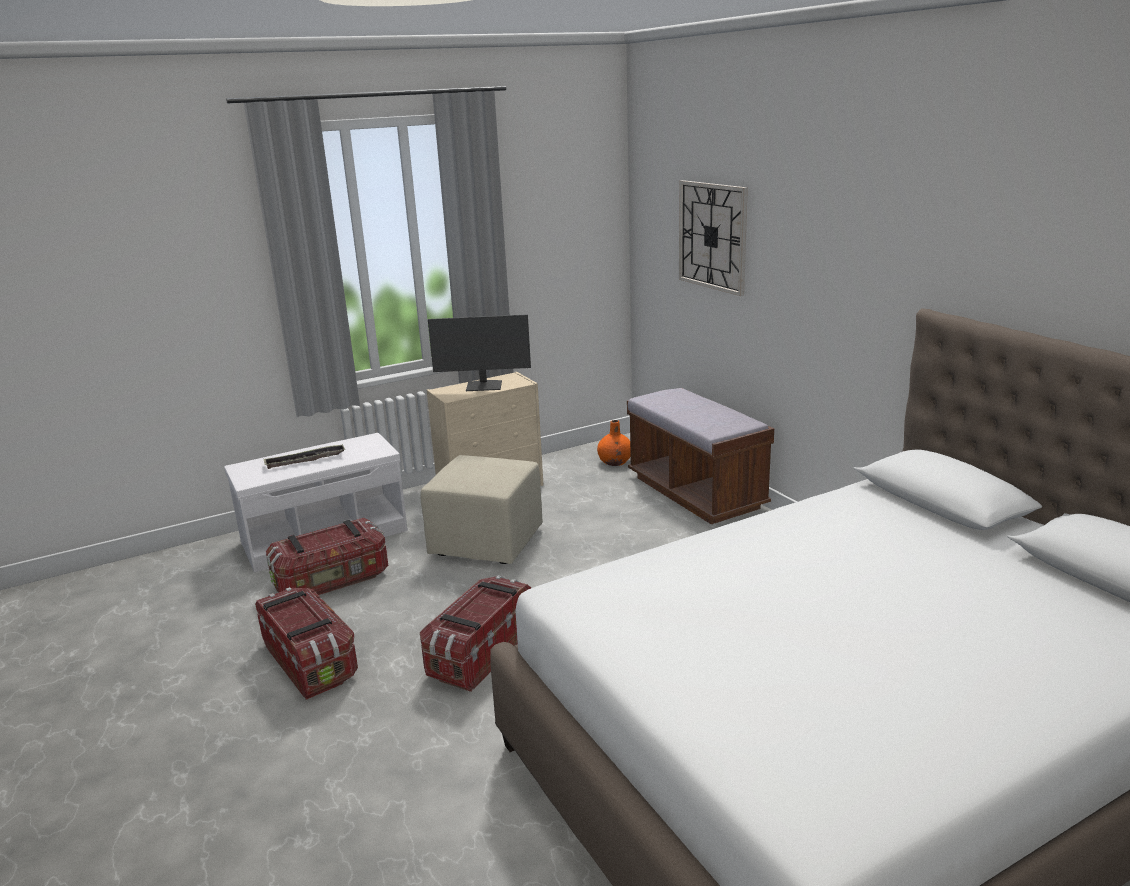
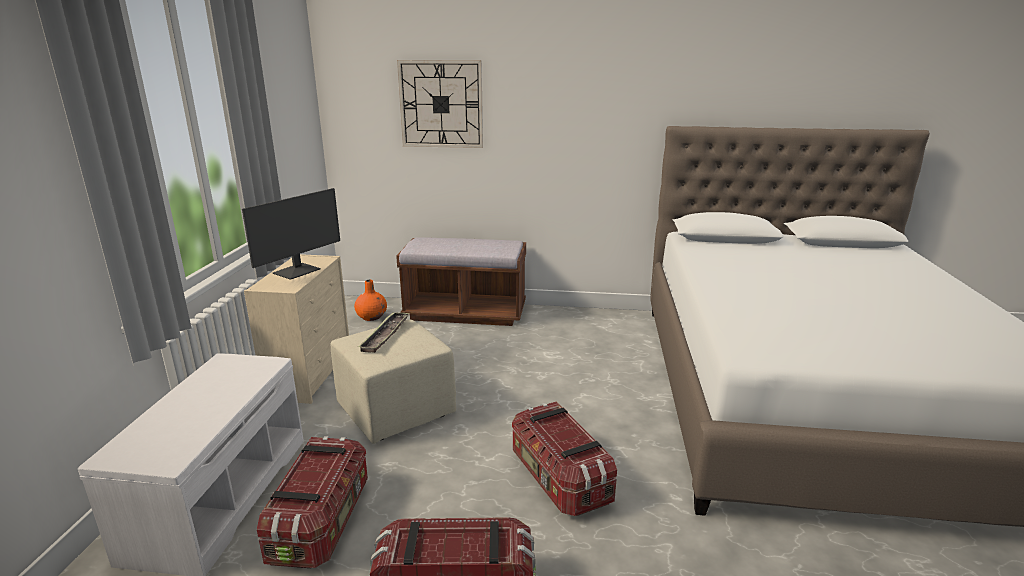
camera: 55 degrees left, 0 degrees up
(305, 460) = (194, 408): tray -> tray (385, 335)

